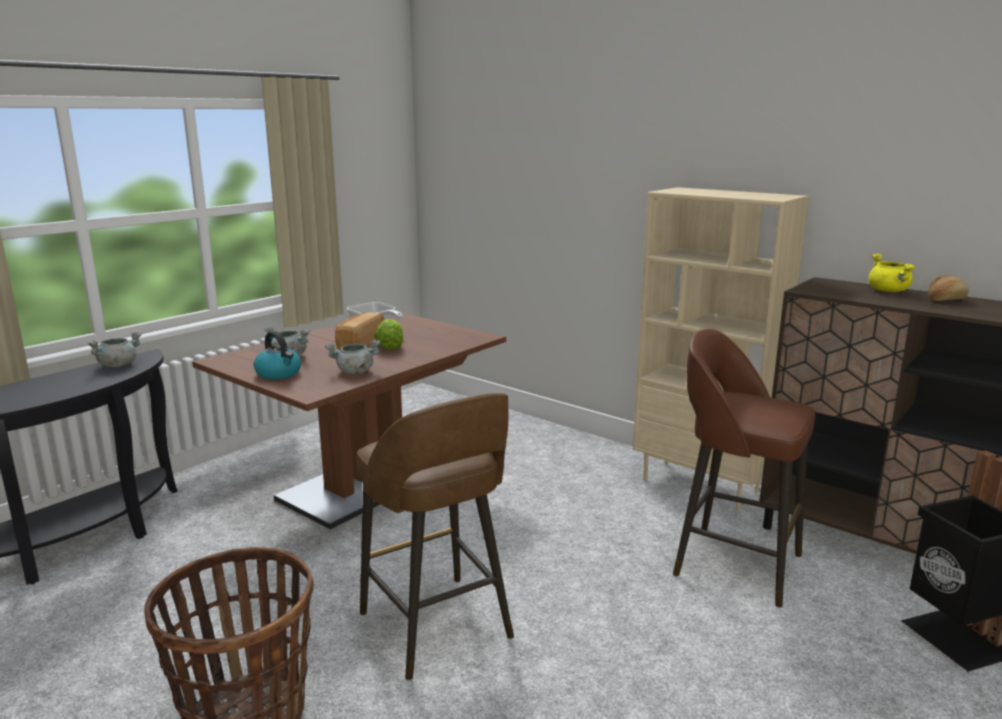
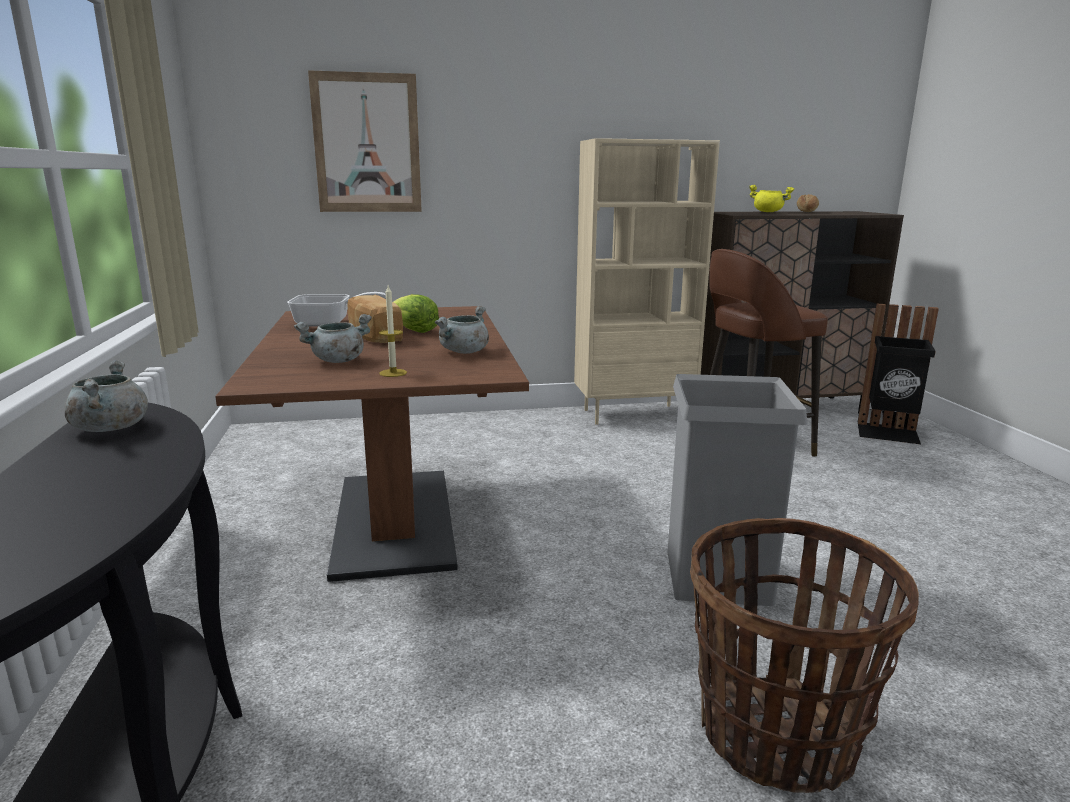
camera: 50 degrees left, 0 degrees up
(279, 374) = (393, 373): kettle -> candle
(437, 628) = (717, 576): brown stool -> grey trash can
(512, 180) = (367, 144): none -> picture

